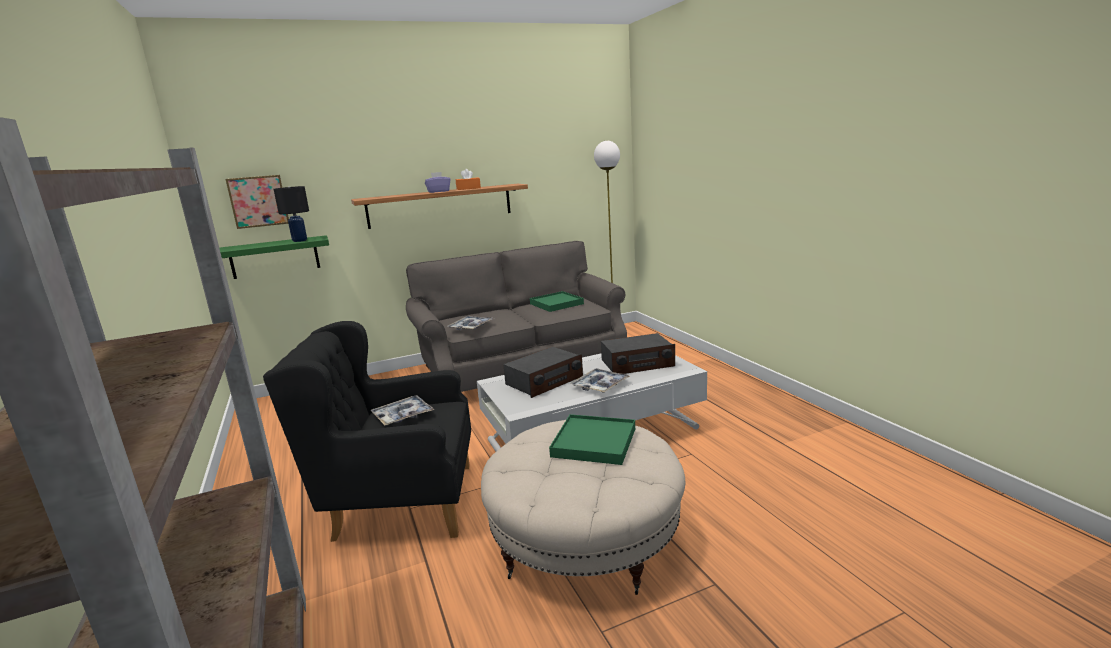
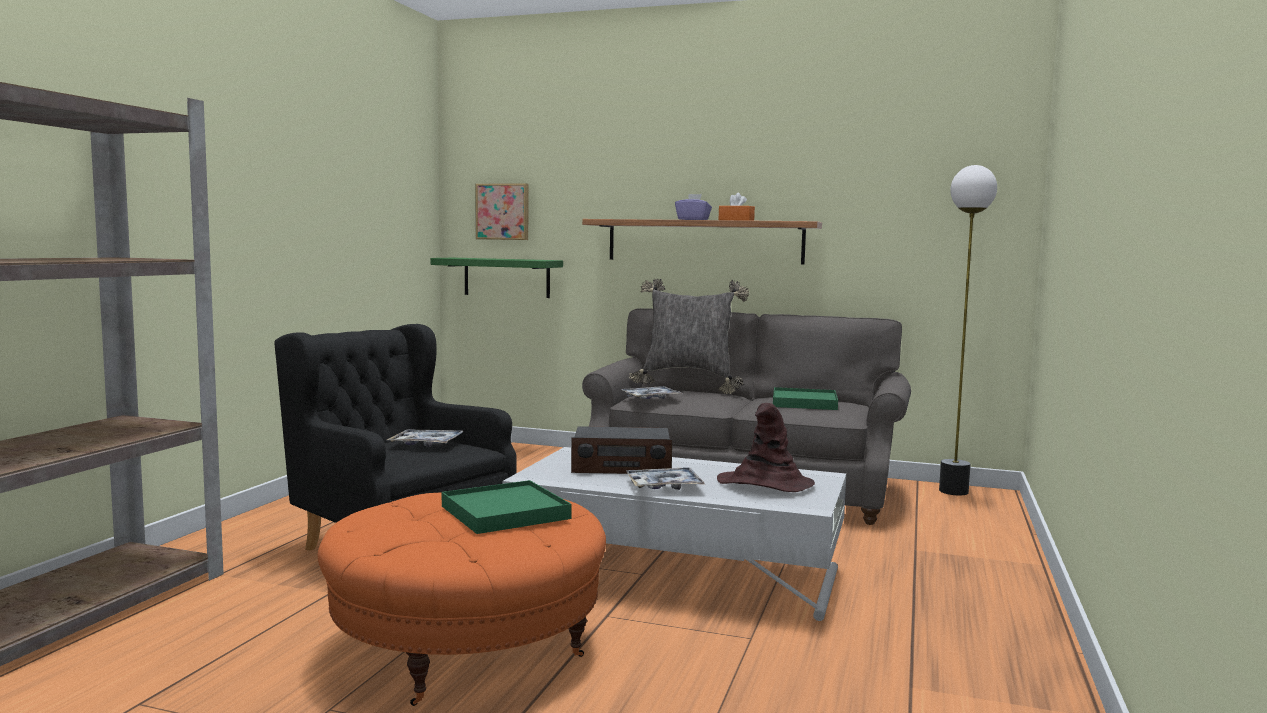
camera: 40 degrees right, 10 degrees down
(299, 240) = (522, 259): black table lamp -> none
(470, 312) = (689, 389): none -> pillow
(585, 540) = (466, 645): beige ottoman -> orange ottoman
(637, 363) = (764, 484): radio -> brown hat

